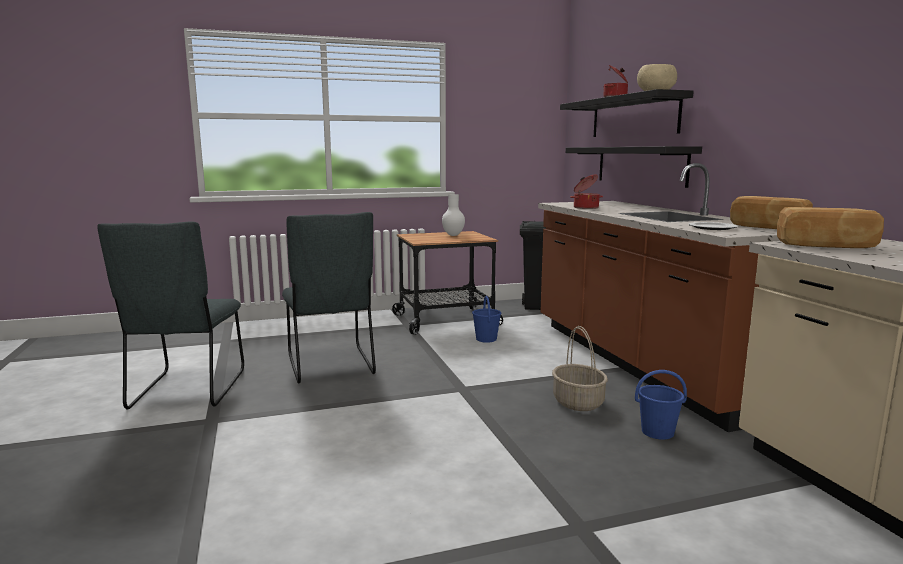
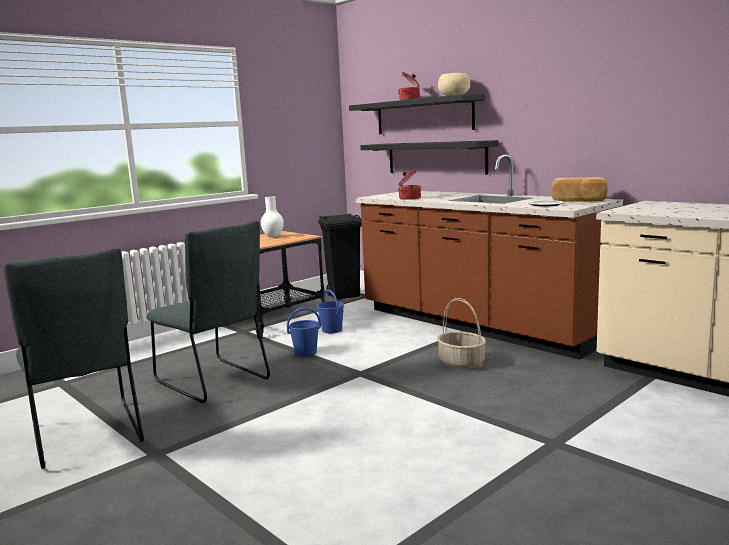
camera: 25 degrees left, 0 degrees up
(658, 432) = (537, 370): blue bucket -> blue bucket (306, 352)
(826, 246) = (644, 209): bread -> none

